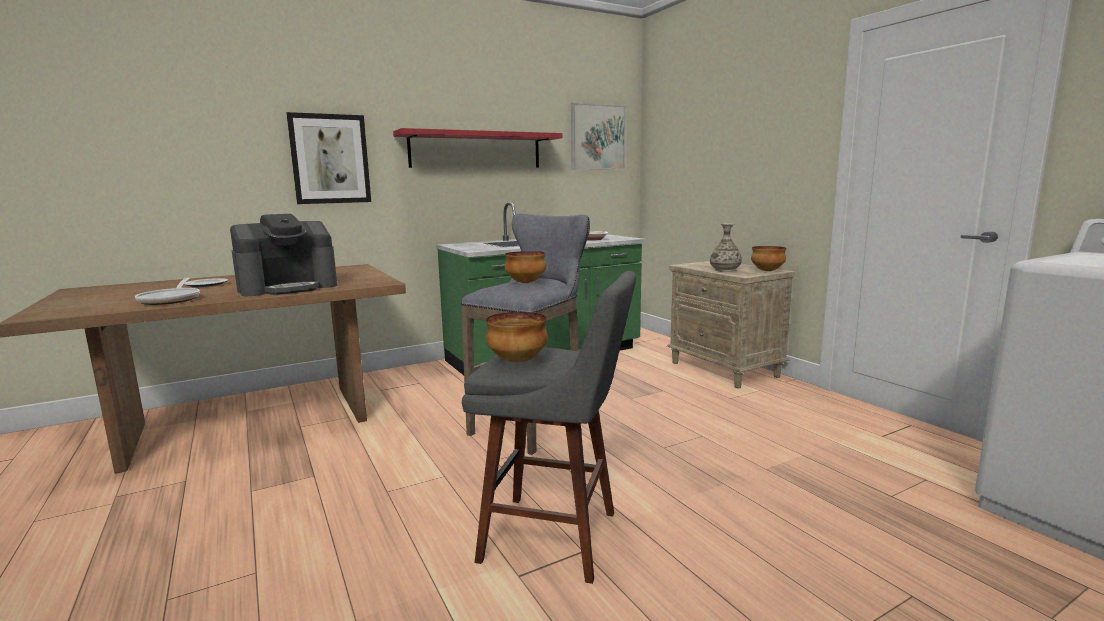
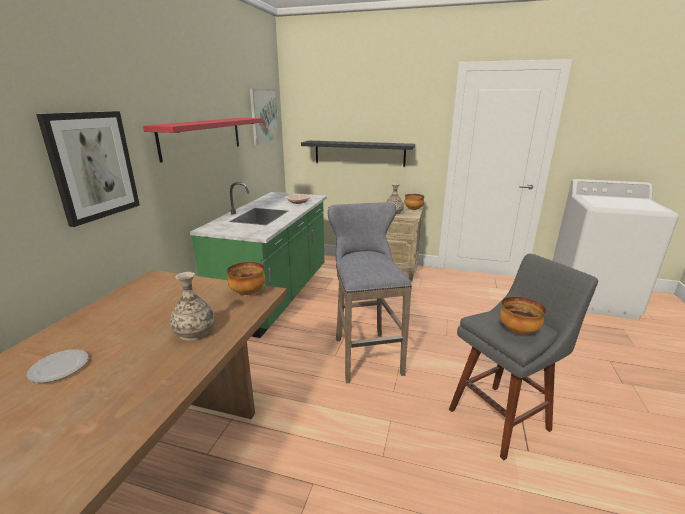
camera: 45 degrees left, 10 degrees up
(171, 299) = (114, 411): frying pan -> none
(288, 287) = (194, 332): coffee machine -> vase
(526, 283) = (374, 261): bowl -> bowl (248, 293)
(716, 184) = (359, 153): none -> black shelf

